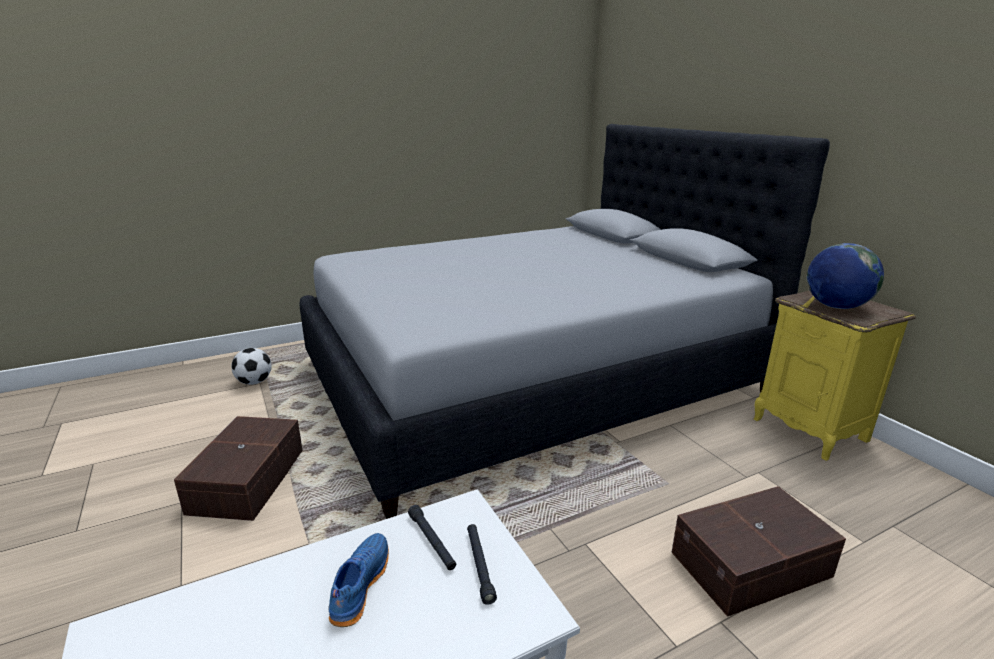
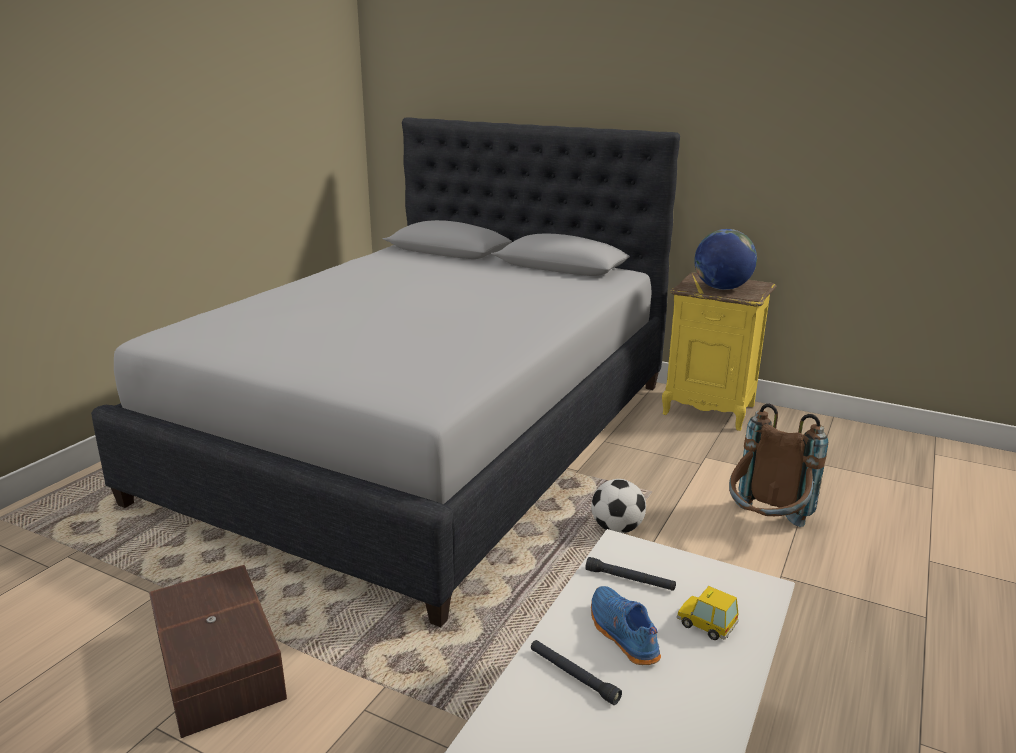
camera: 35 degrees left, 0 degrees up
(254, 382) = (56, 558): football -> football (616, 529)
(436, 618) = (706, 624): none -> toy car
(479, 565) = (686, 578): black flashlight -> black flashlight (573, 676)
(753, 565) = (764, 528): brown storage box -> brown backpack

